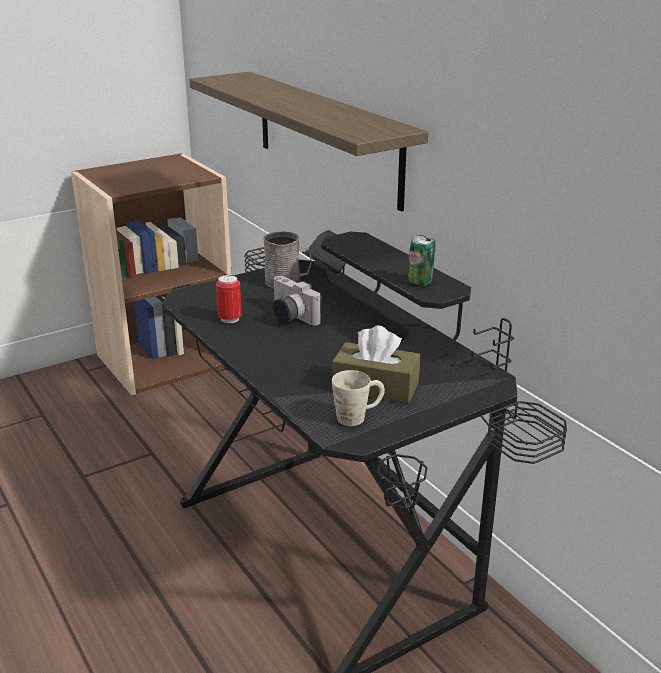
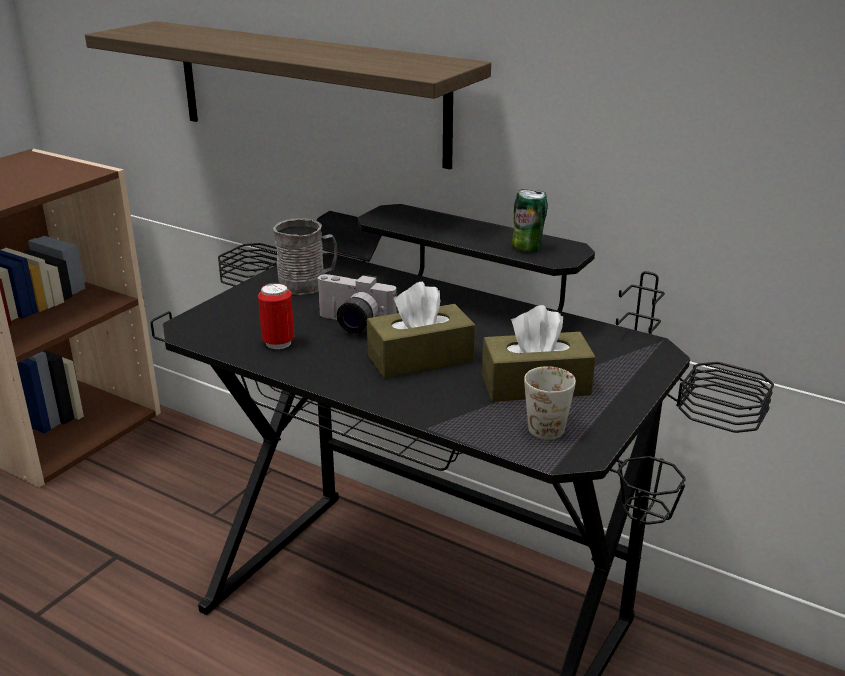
camera: 25 degrees left, 0 degrees up
(313, 350) = (420, 358): none -> brown tissue box

